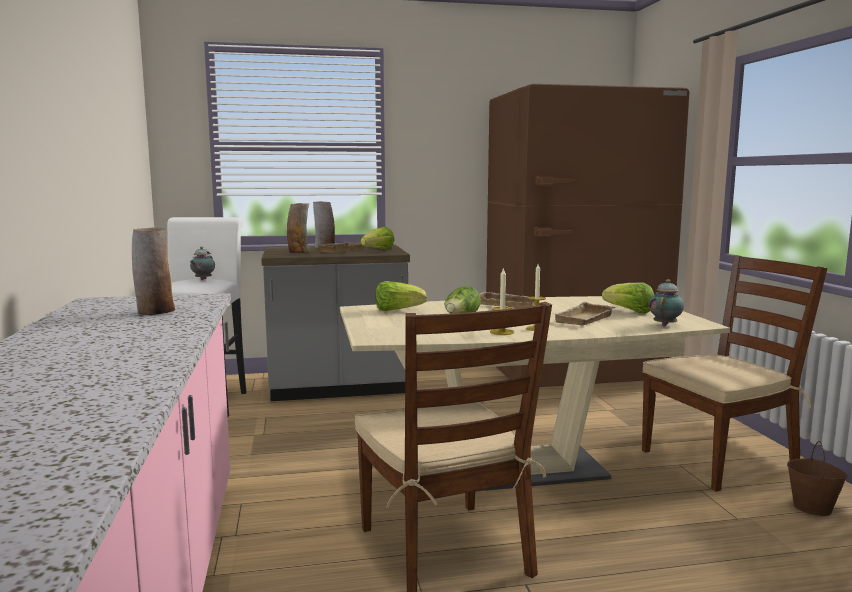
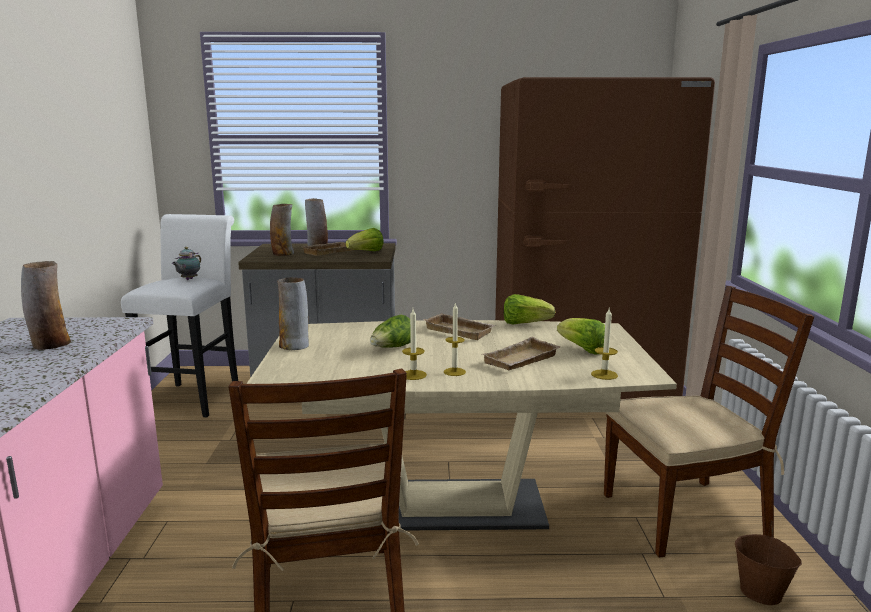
camera: 10 degrees right, 5 degrees up
(367, 319) = (294, 346): none -> vase
(397, 310) = (337, 334): lettuce -> lettuce (525, 324)
(665, 325) = (604, 374): teapot -> candle

